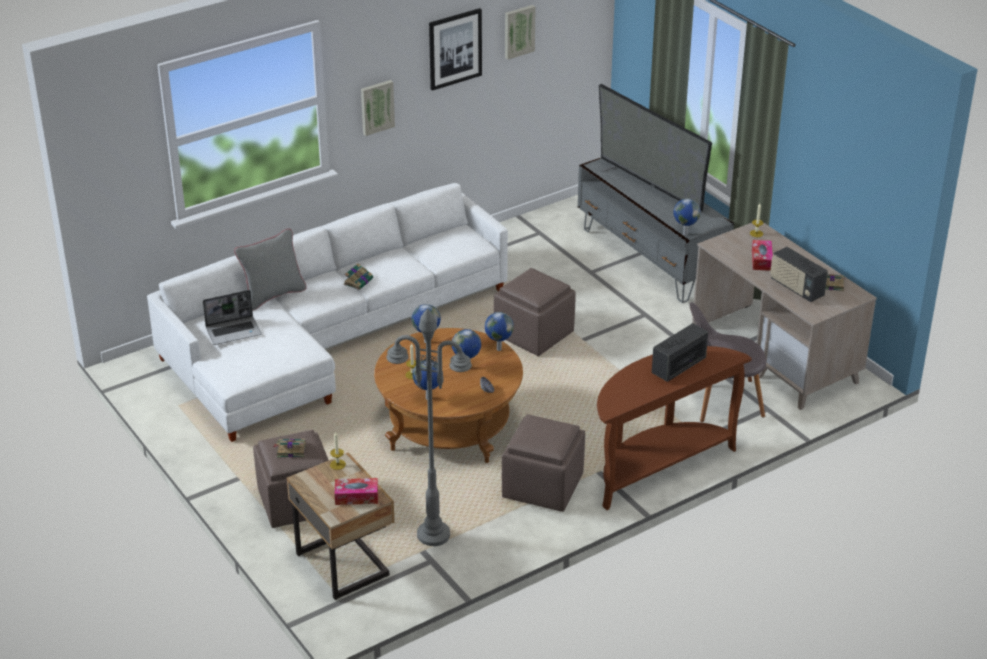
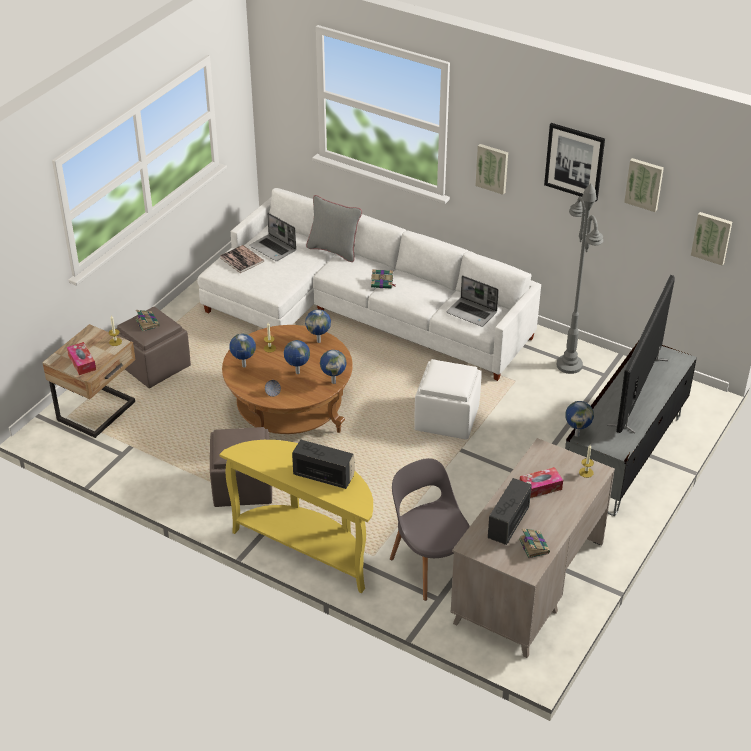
camera: 65 degrees right, 5 degrees up
(233, 357) = (242, 259): none -> book
(434, 535) = (152, 446): grey floor lamp -> grey floor lamp (569, 365)
(452, 245) = (472, 313): none -> laptop
(535, 334) = (447, 419): brown ottoman -> white ottoman
(579, 45) = (712, 237): none -> picture
(657, 466) = (308, 548): brown console table -> yellow console table

